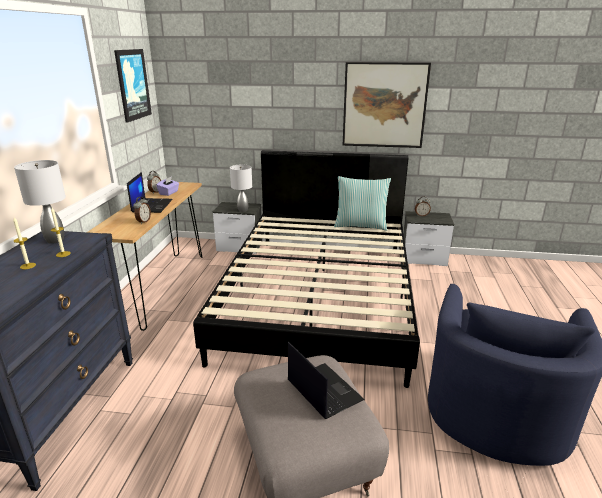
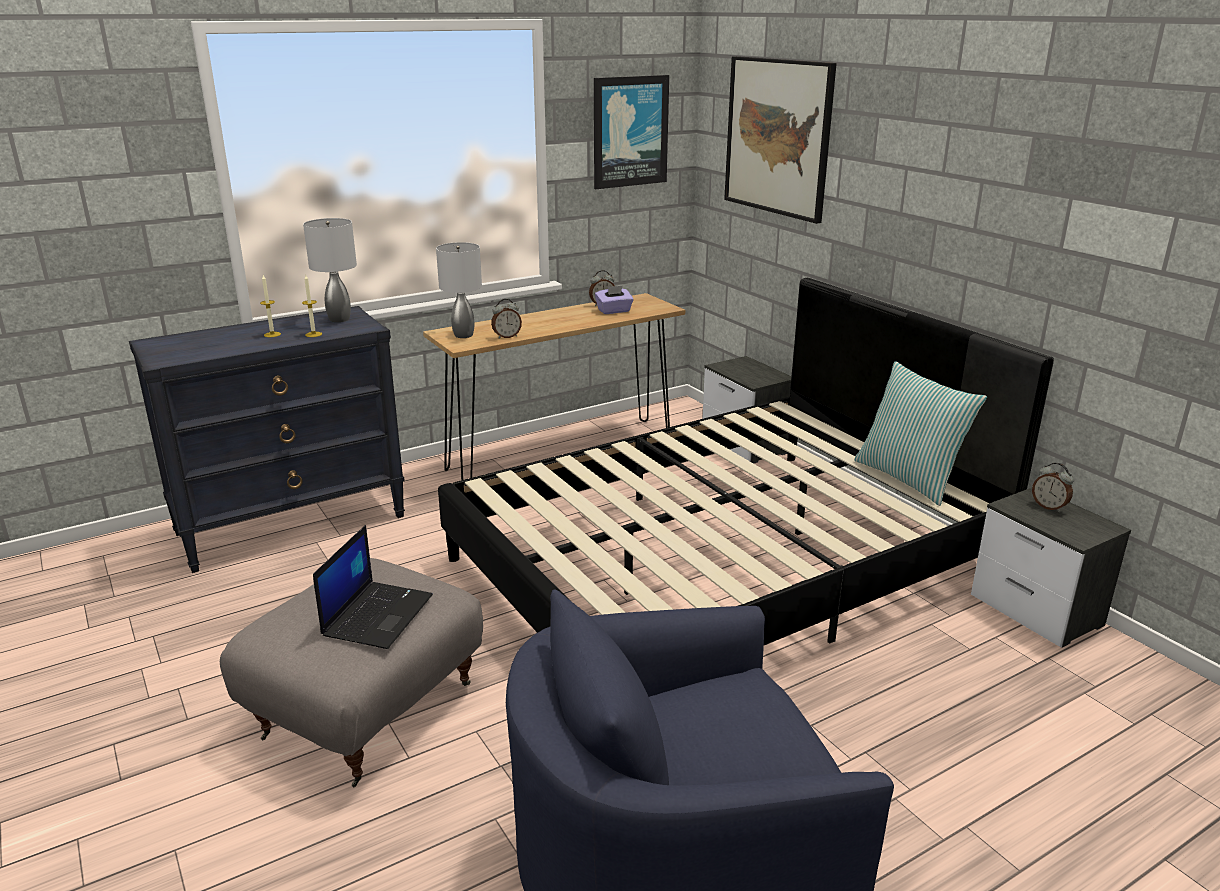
camera: 50 degrees right, 0 degrees up
(152, 205) = (558, 321): laptop -> none
(243, 210) = (748, 378): grey table lamp -> grey table lamp (464, 335)
(384, 105) = (1022, 232): picture -> picture (778, 137)

